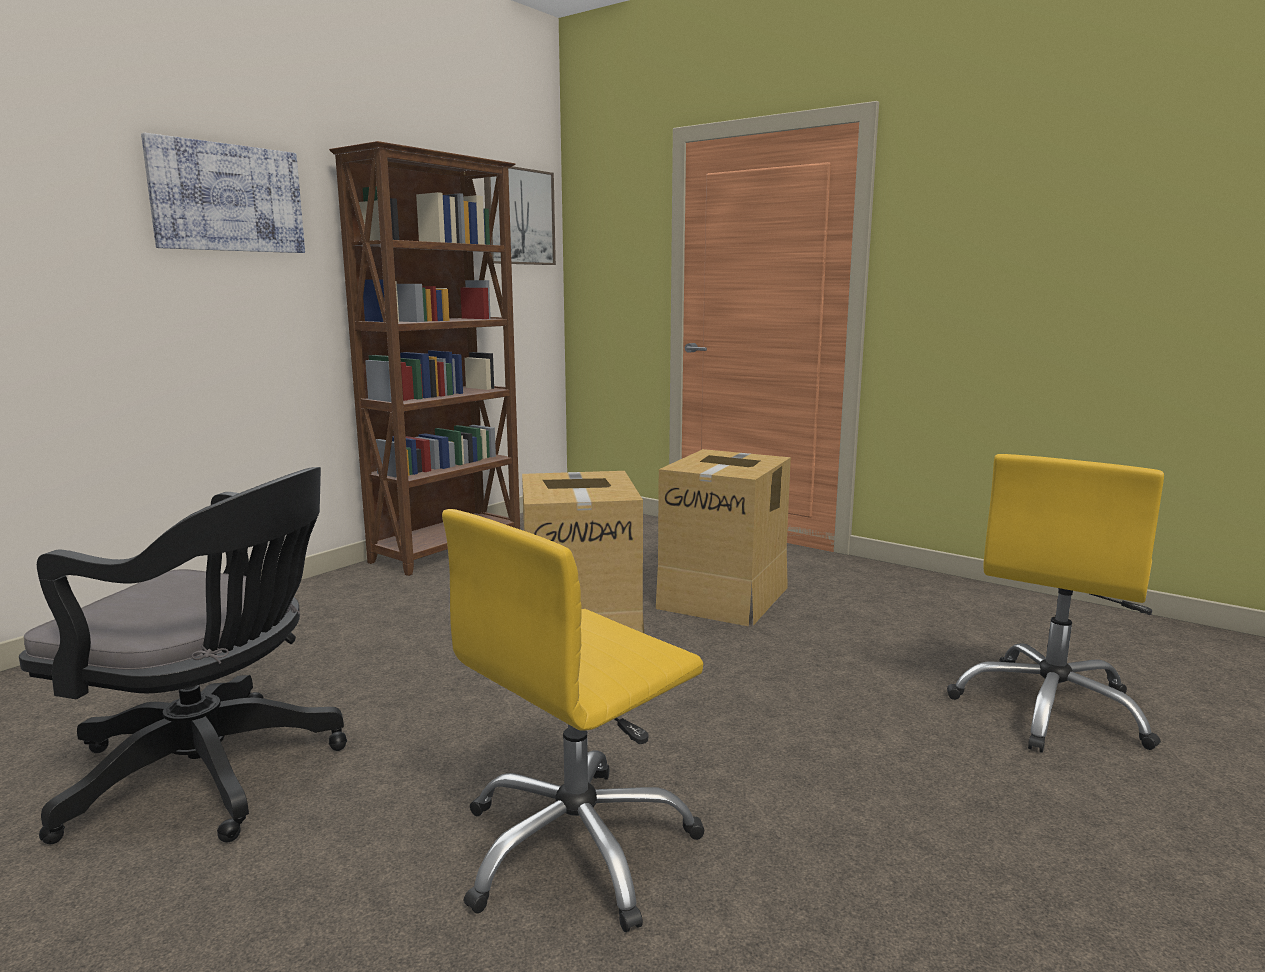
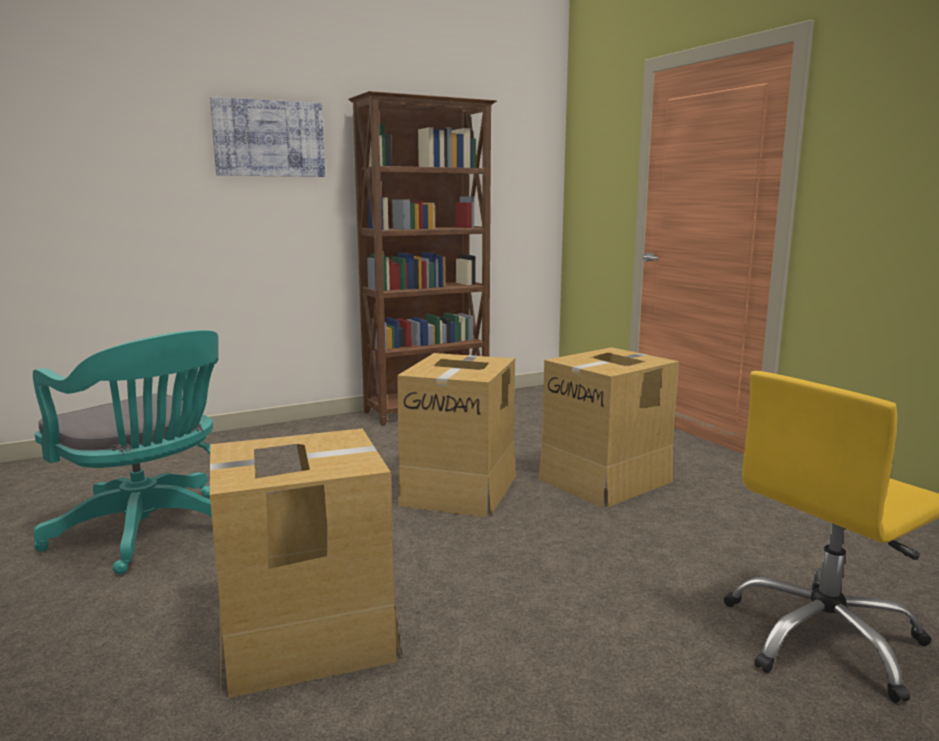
camera: 25 degrees right, 0 degrees up
(214, 774) = (149, 532): black office chair -> turquoise office chair
(518, 216) = (519, 143): picture -> none
(577, 847) = (305, 636): yellow office chair -> cardboard box

